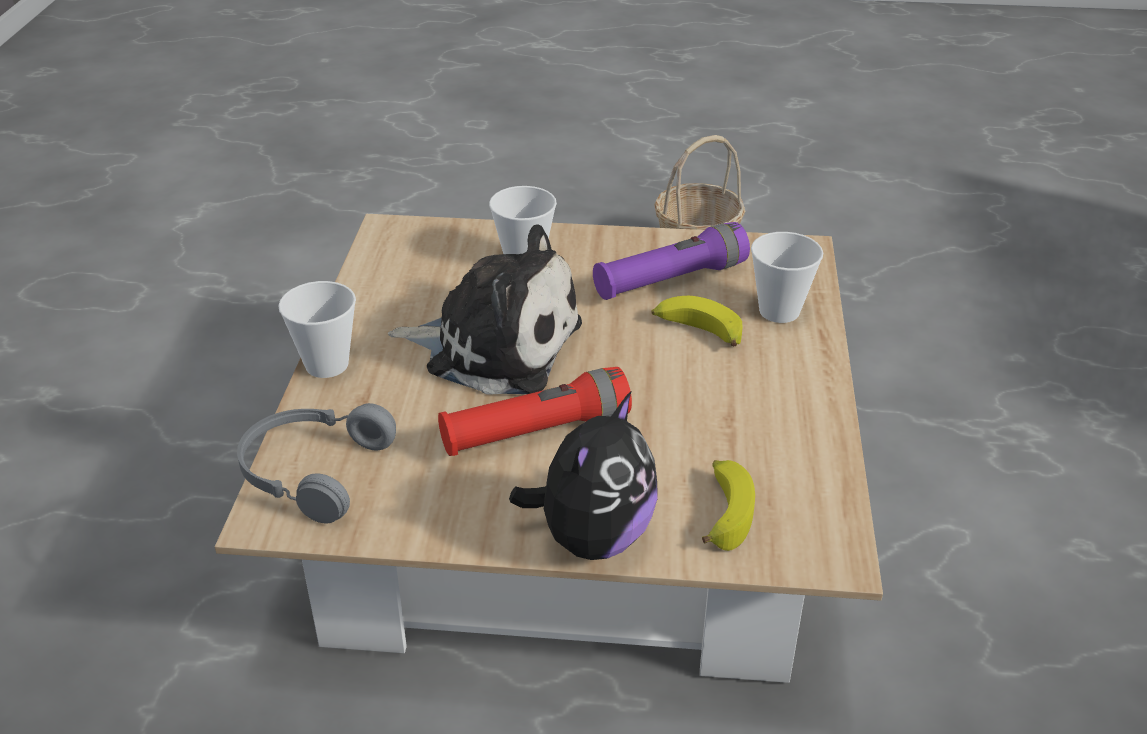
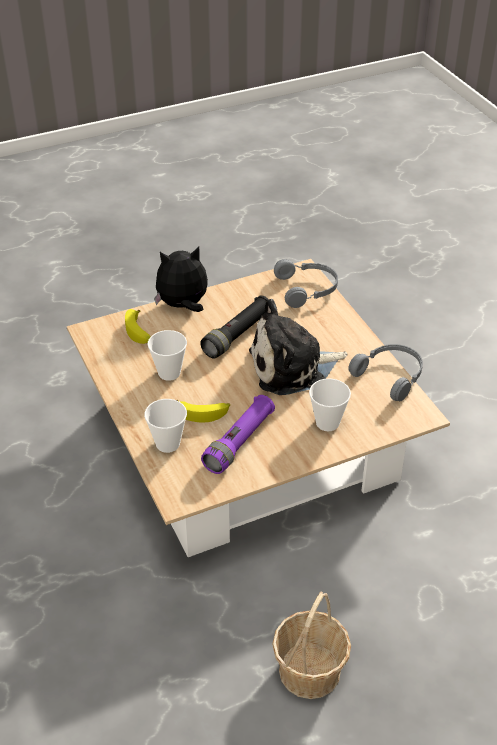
camera: 150 degrees right, 5 degrees up
(327, 365) = (355, 329): cup -> cup (169, 373)
(365, 283) = (390, 376): none -> grey headphones
(535, 432) = (237, 335): red flashlight -> black flashlight
(592, 537) = (183, 306): plush toy -> plush toy turned 75 degrees clockwise

